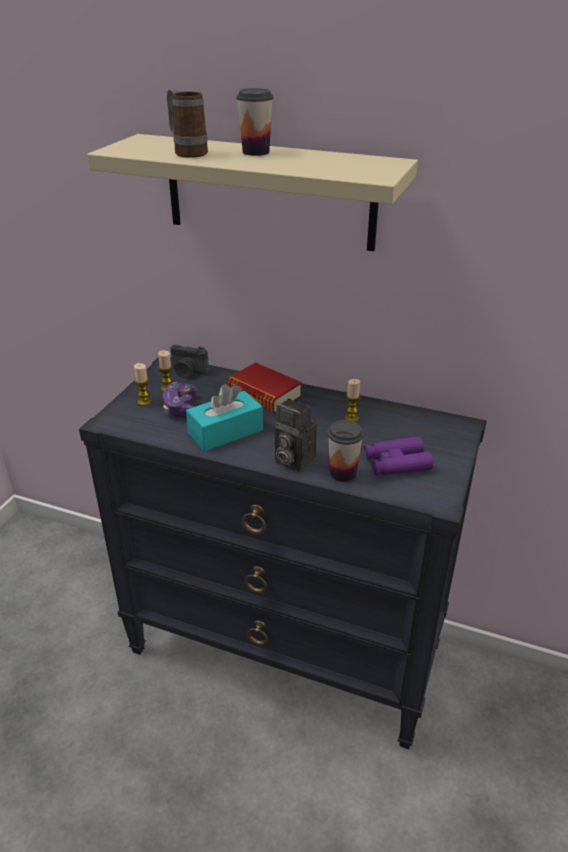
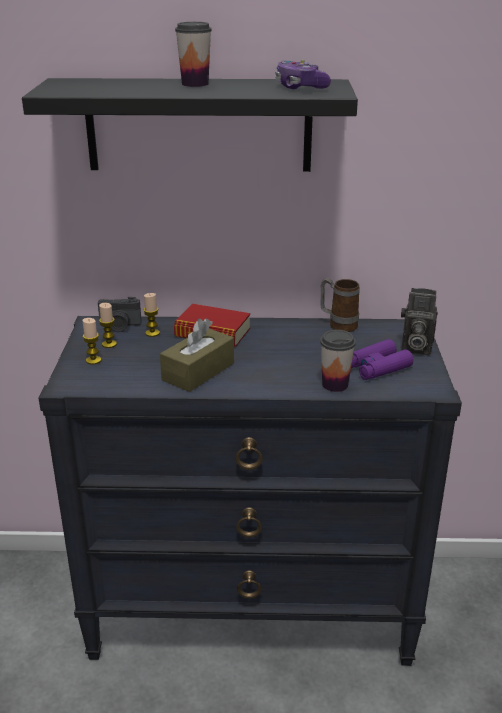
camera: 20 degrees left, 5 degrees down
(181, 408) = (137, 359): game controller -> game controller (300, 87)
(187, 152) = (127, 88): mug -> mug (338, 325)
(225, 432) = (198, 371): turquoise tissue box -> brown tissue box
(269, 192) = (199, 125): beige shelf -> black shelf
(292, 460) = (280, 383): camera -> camera (414, 348)
(351, 418) = (310, 338): candle -> candle (152, 333)

